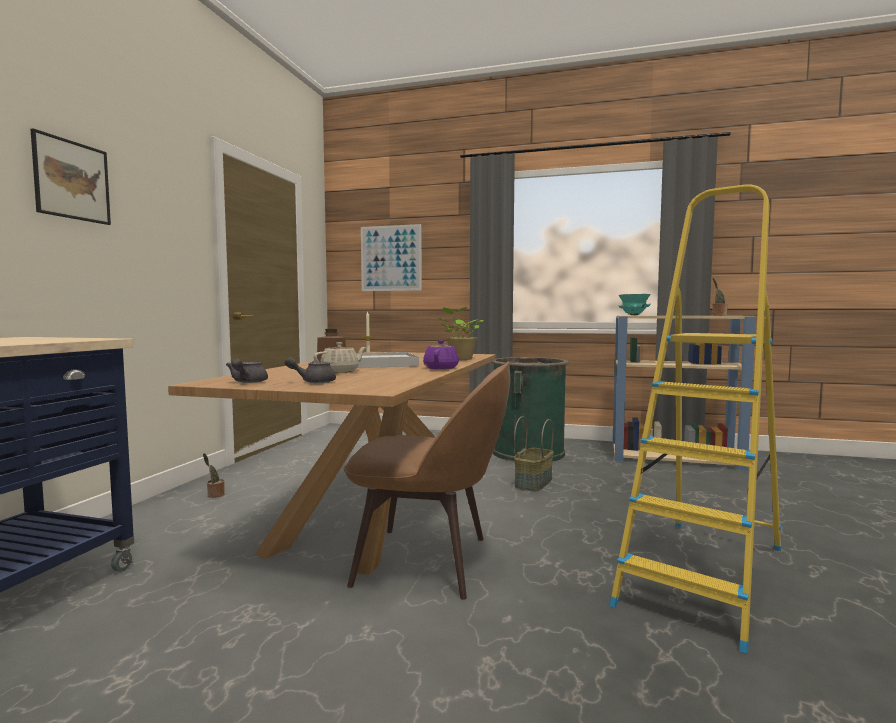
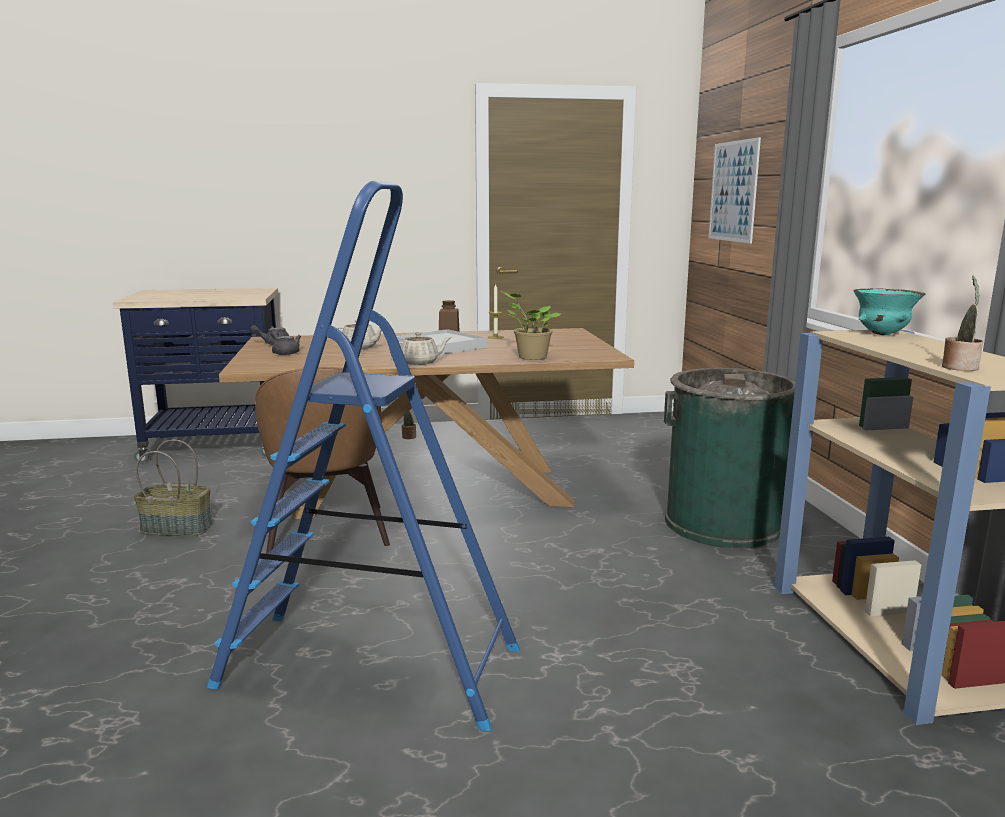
camera: 65 degrees right, 10 degrees up
(72, 180) = (318, 167): picture -> none
(441, 368) = (420, 362): purple teapot -> beige teapot
(533, 483) = (587, 544): basket -> basket (177, 528)
(704, 574) = (367, 667): yellow step ladder -> blue step ladder

